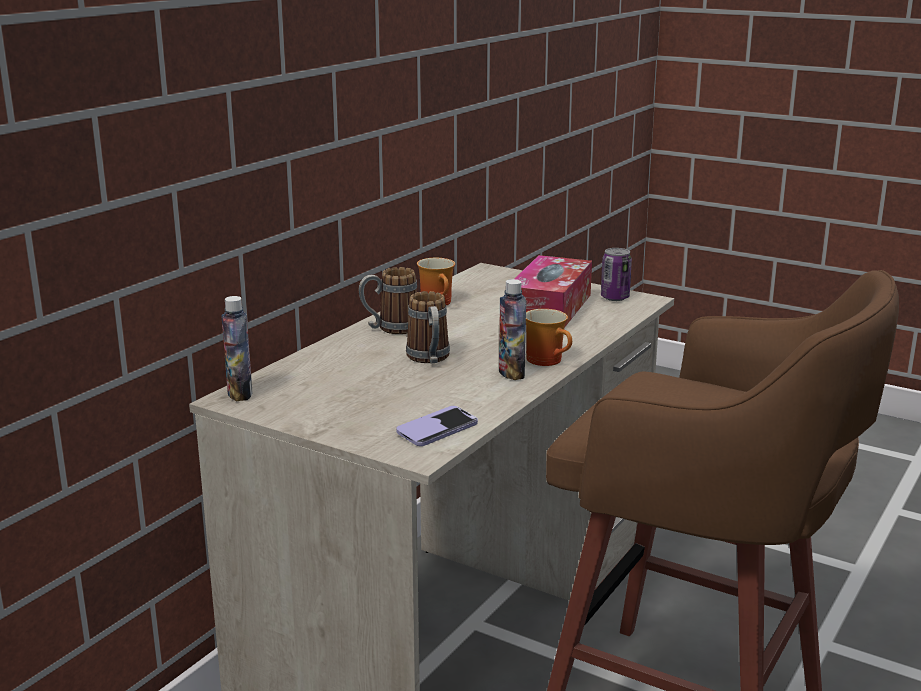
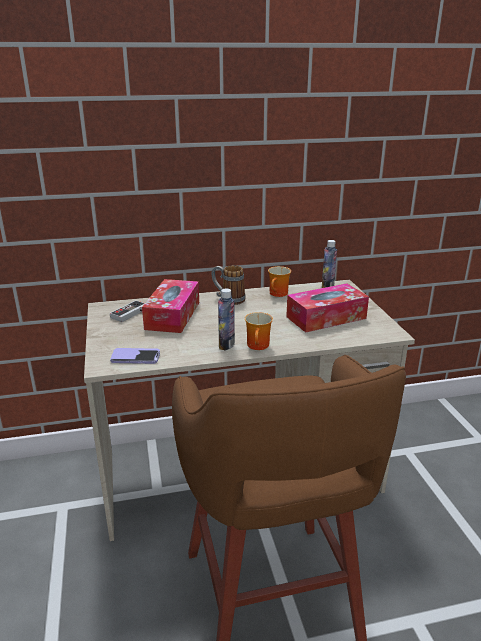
camera: 45 degrees right, 5 degrees up
(240, 394) = (110, 306): bottle -> bottle (327, 287)
(302, 390) = (132, 314): none -> game controller
(364, 370) = (173, 315): none -> tissue box
(430, 359) = (209, 321): mug -> none
(614, 297) = (377, 325): can -> none

